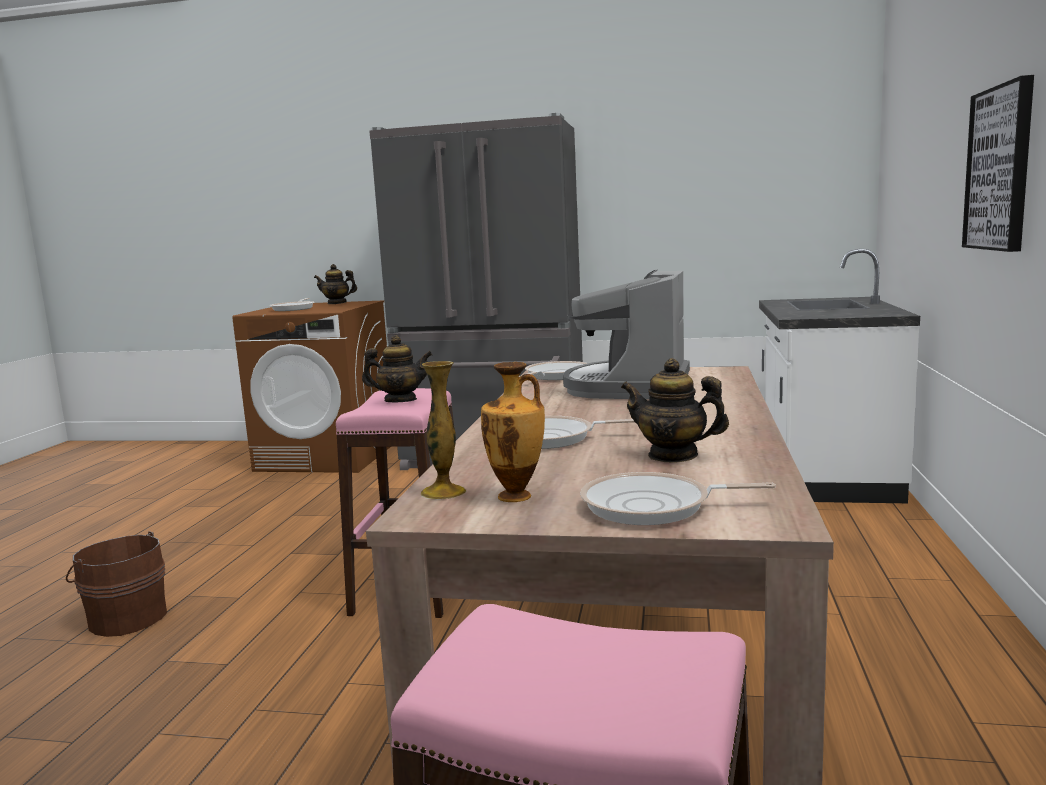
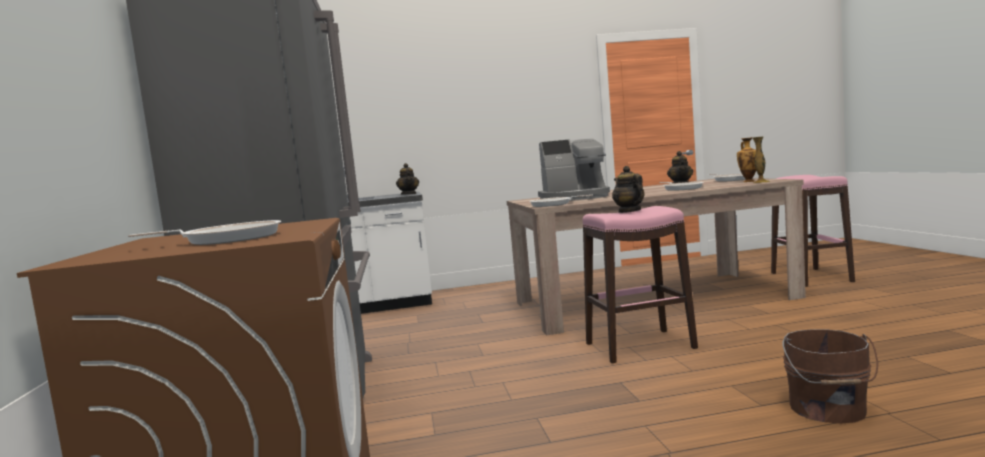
camera: 110 degrees left, 5 degrees down
(337, 303) = (144, 244): teapot -> teapot (409, 194)
(1000, 169) = (490, 115): picture -> none

